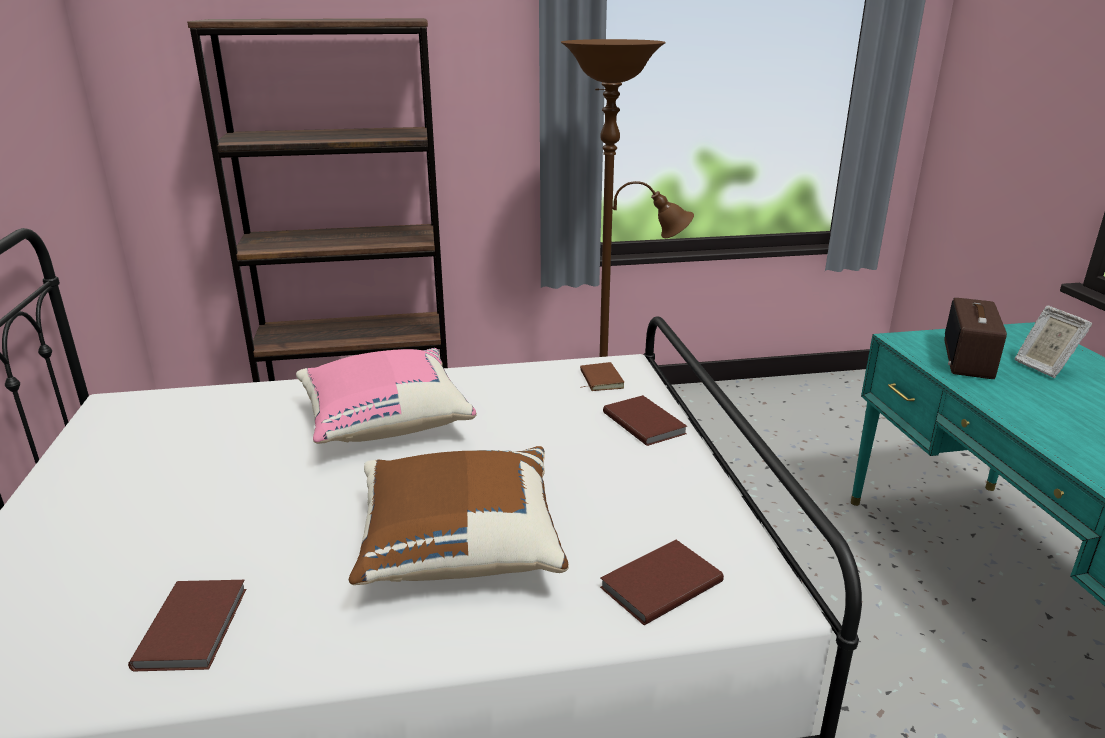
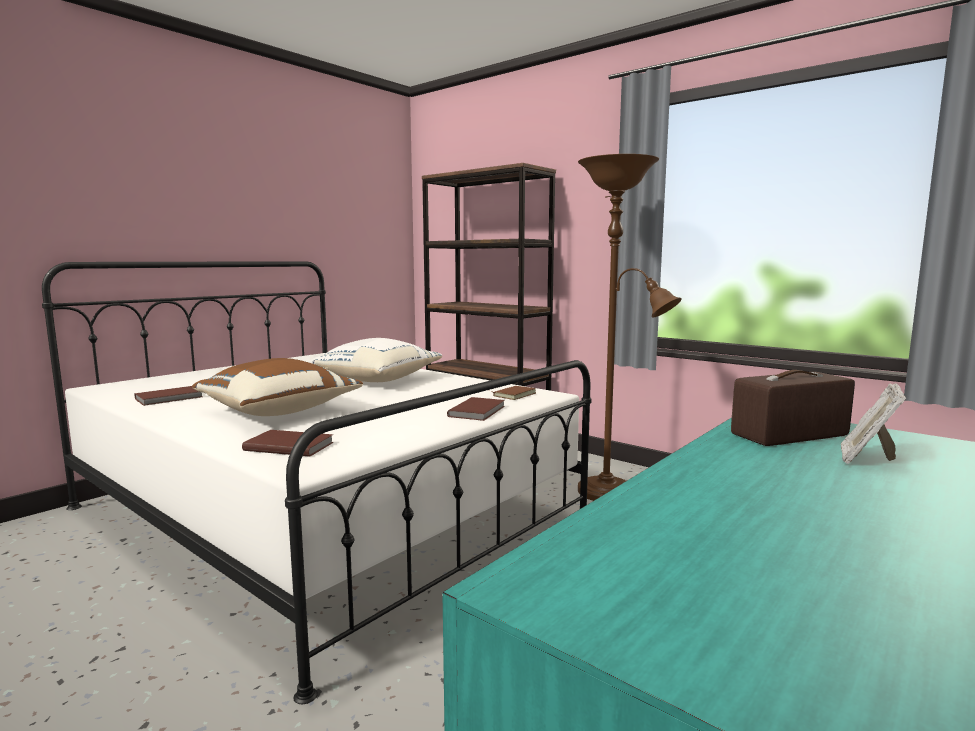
camera: 50 degrees right, 15 degrees down
(384, 421) = (377, 380): pink pillow -> white pillow

